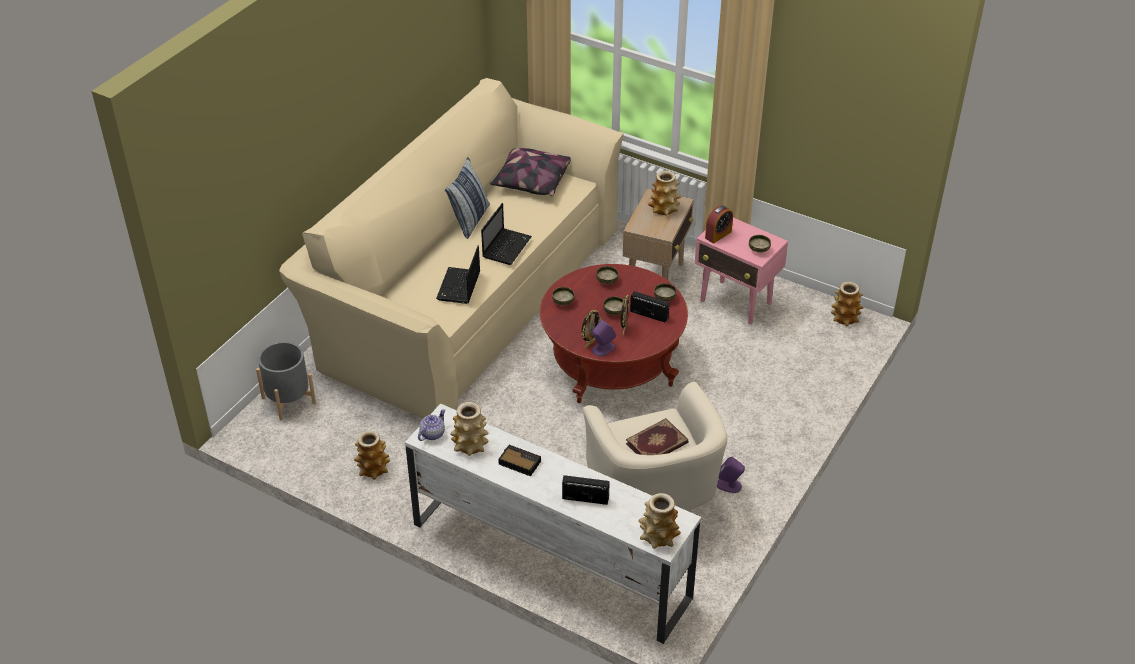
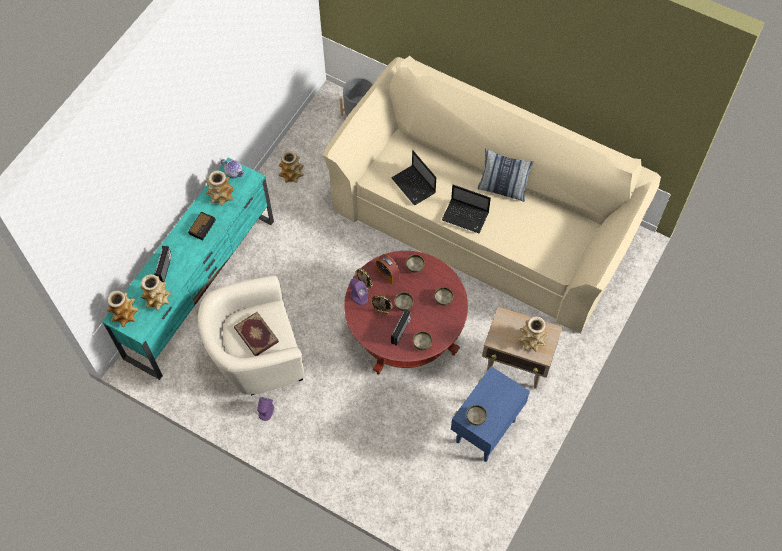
camera: 90 degrees right, 20 degrees up
(459, 287) = (414, 186): laptop -> laptop turned 135 degrees counterclockwise
(531, 181) = (563, 233): pillow -> none
(549, 559) = (201, 287): white tv stand -> turquoise tv stand
(718, 235) = (496, 384): alarm clock -> alarm clock (387, 274)
(736, 303) = (485, 431): pink side table -> blue side table
(845, 318) = (469, 526): vase -> vase (157, 299)

